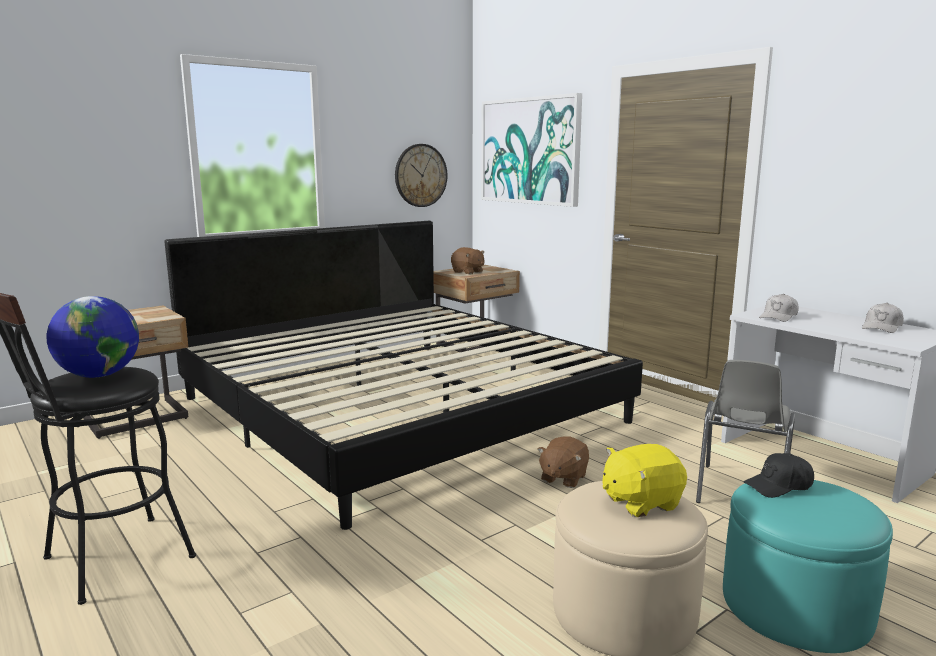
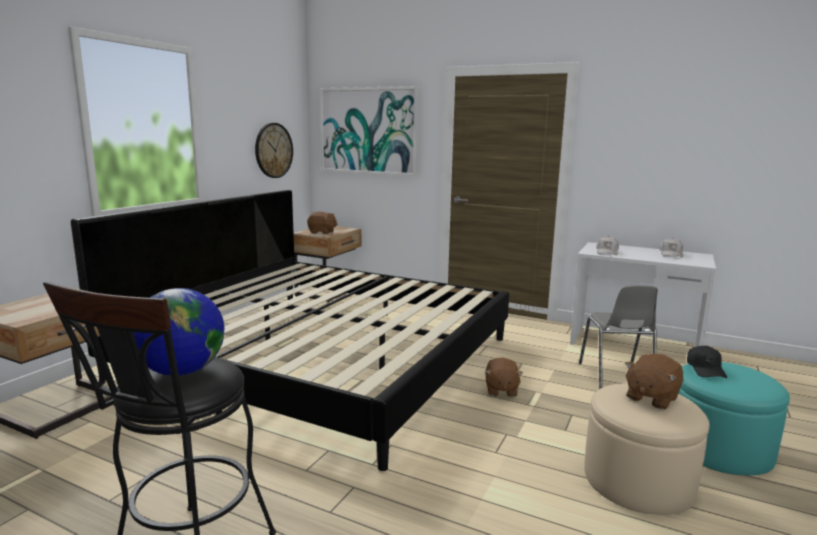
camera: 25 degrees left, 0 degrees up
(640, 502) = (651, 398): yellow plush toy -> brown plush toy
(779, 486) = (705, 369): black cap -> black cap turned 45 degrees counterclockwise

